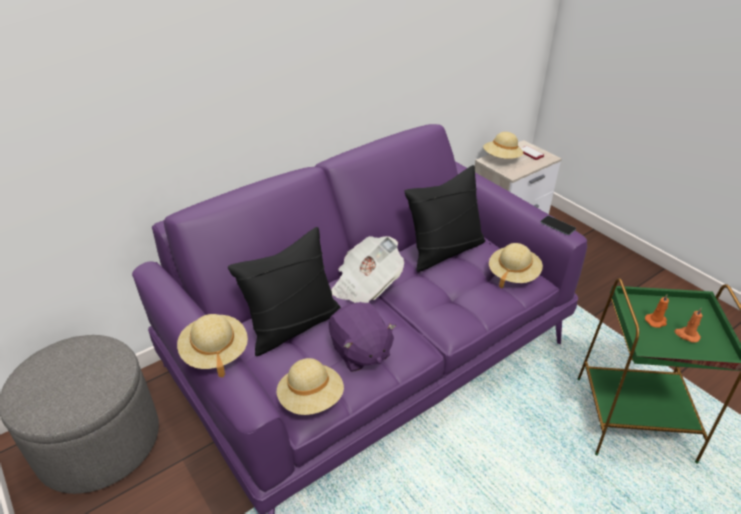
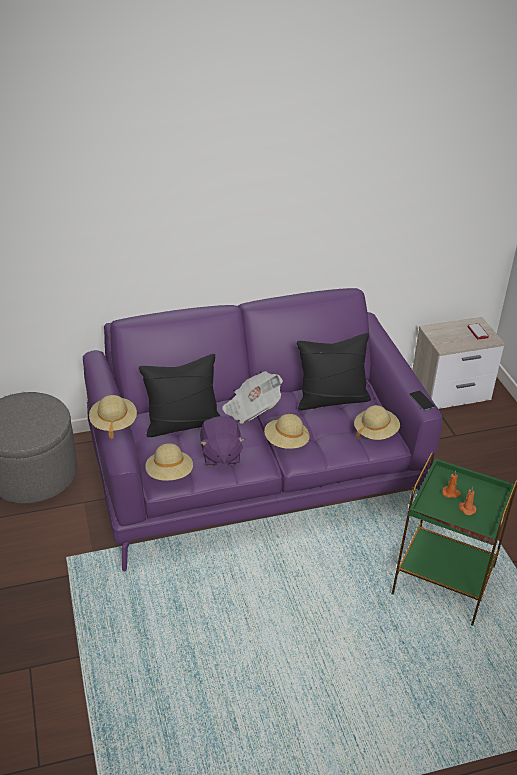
camera: 20 degrees right, 0 degrees up
(501, 158) = (445, 330): beige hat -> beige hat (286, 442)

